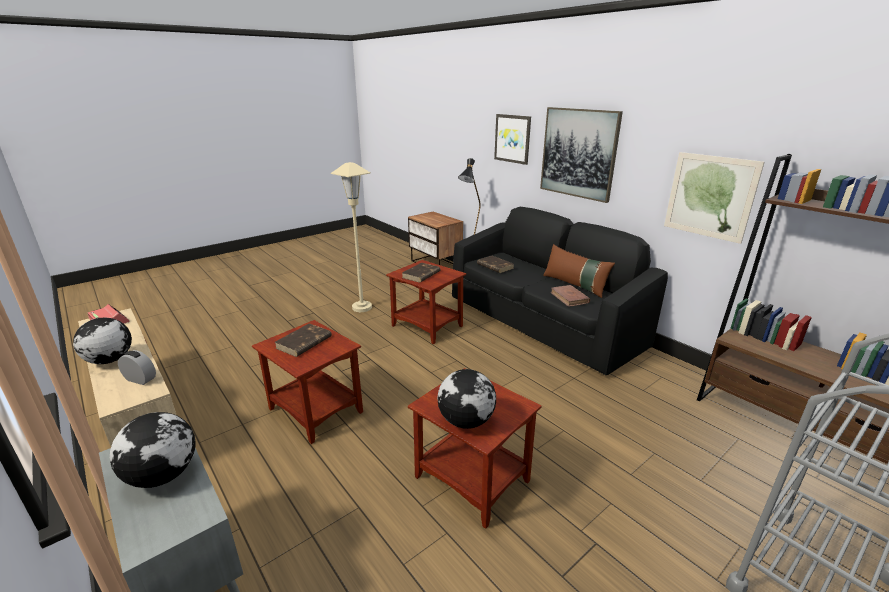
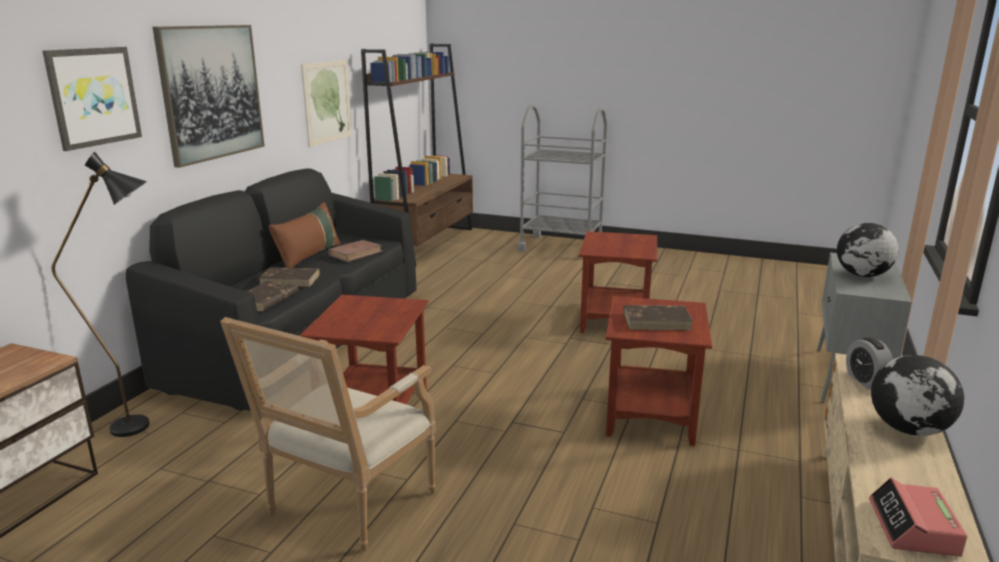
camera: 120 degrees left, 5 degrees down
(362, 307) = (344, 506): beige floor lamp -> armchair
(421, 275) = (377, 317): brown book -> brown book (291, 280)
(466, 421) = (639, 243): globe -> none

